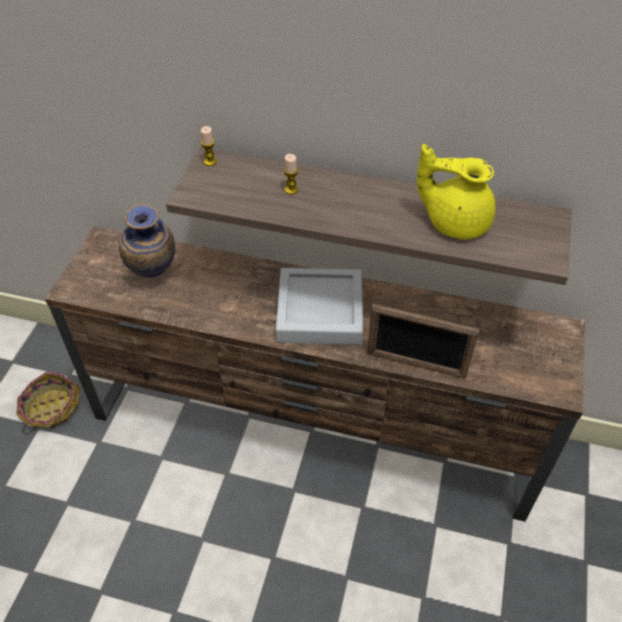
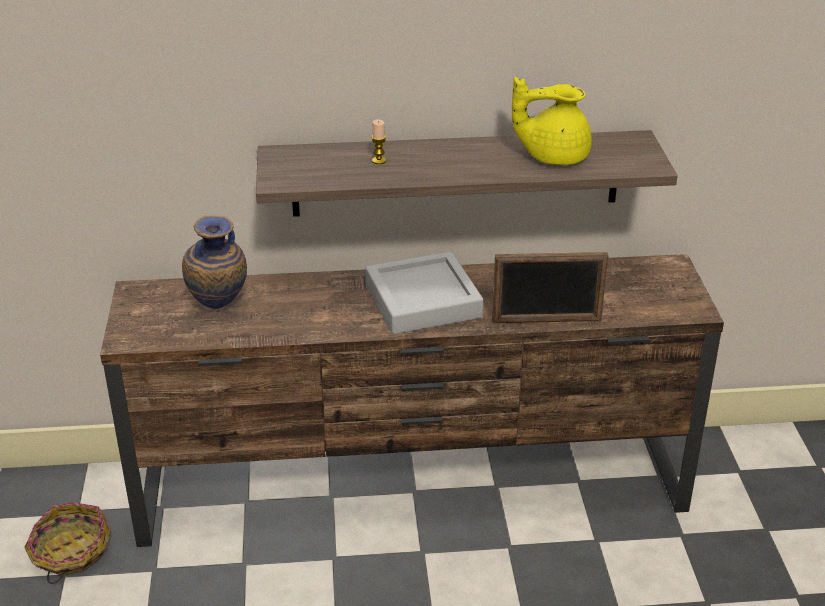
camera: 20 degrees left, 15 degrees down
(210, 162) = (278, 154): candle -> none

